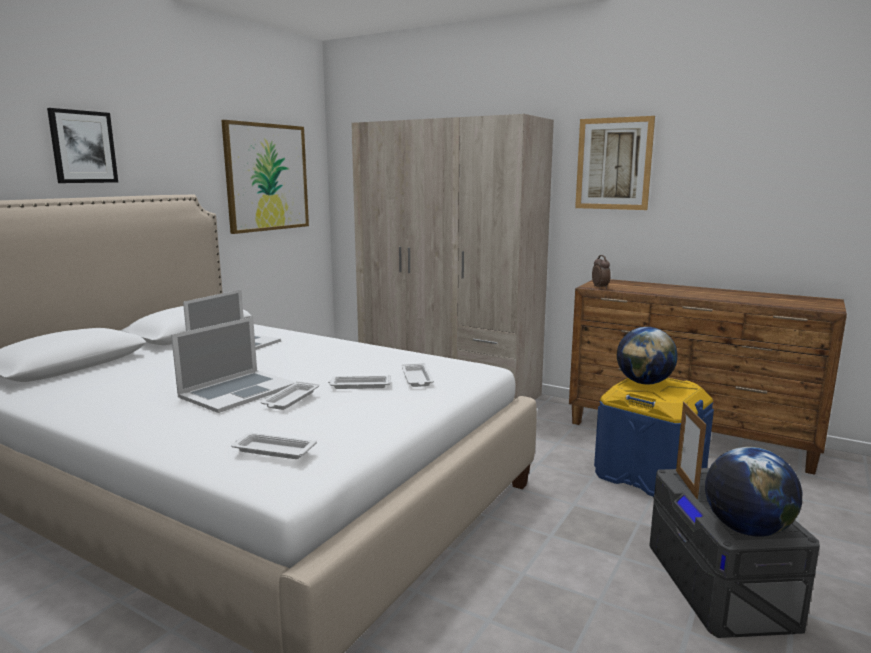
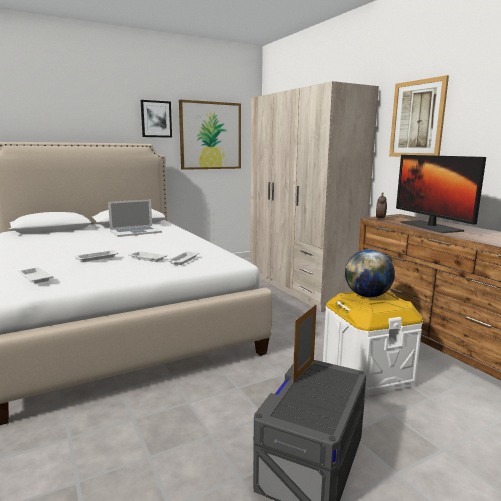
camera: 30 degrees right, 0 degrees up
(83, 147) = (88, 115): picture -> picture (156, 119)
(238, 391) = (86, 250): laptop -> none
(649, 475) = (367, 373): blue storage box -> white storage box
(667, 291) = (430, 226): none -> monitor
(746, 529) = (291, 412): globe -> none

